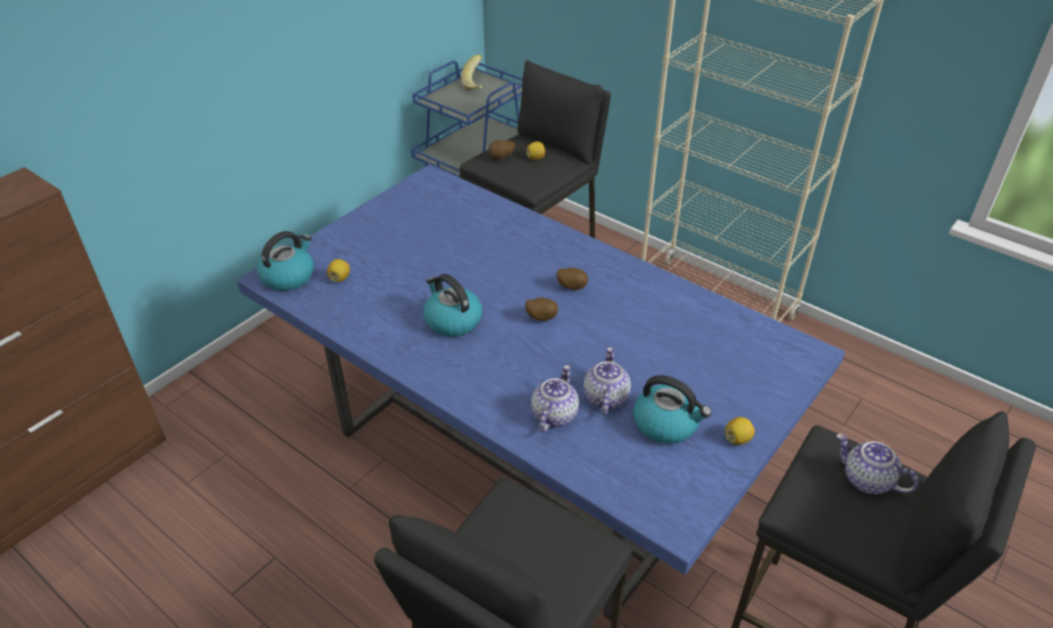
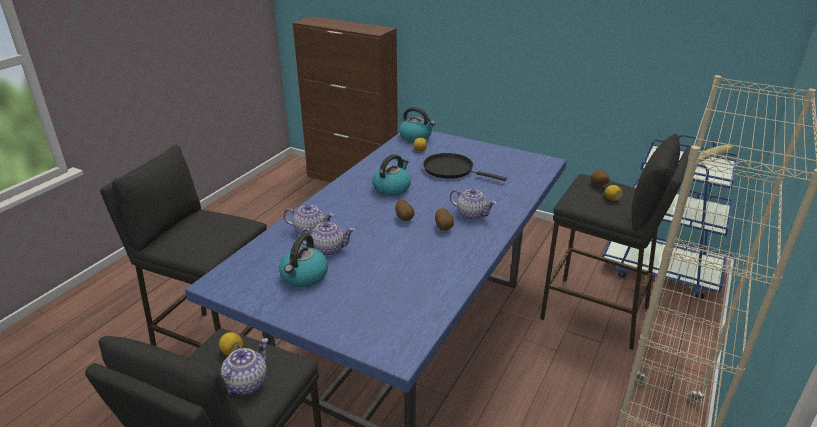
camera: 80 degrees right, 10 degrees down
(419, 258) = (451, 170): none -> black frying pan
(546, 260) = (472, 215): none -> teapot
(737, 439) = (290, 310): lemon -> lemon (232, 351)

